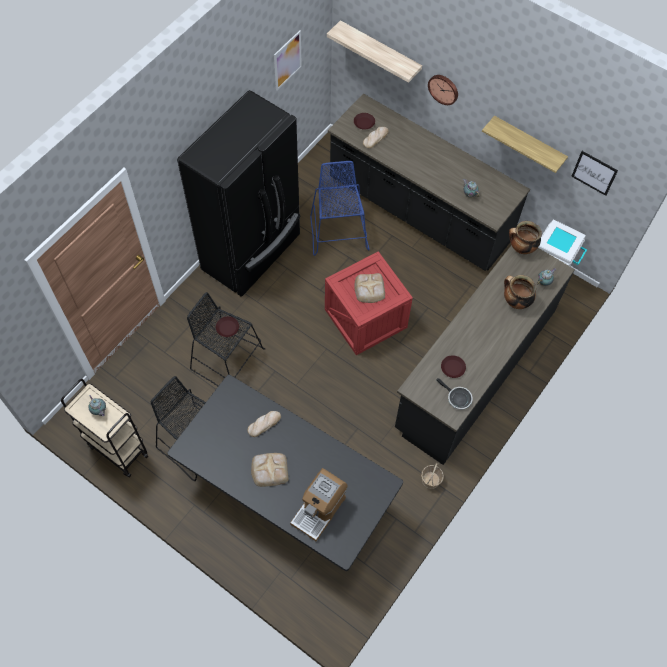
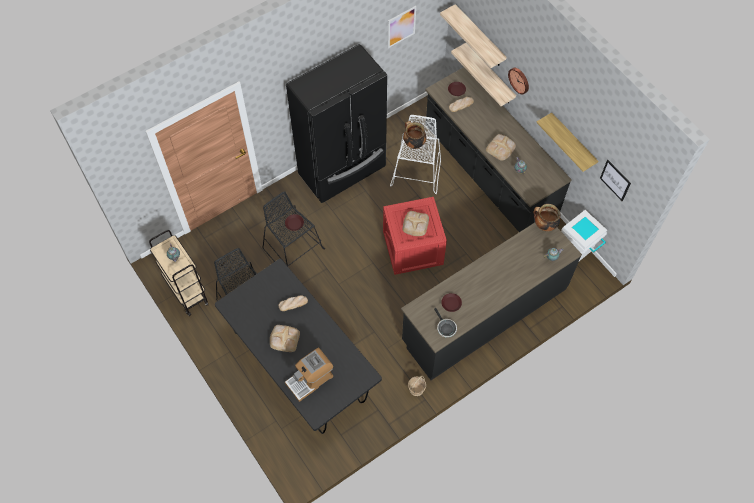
camera: 20 degrees right, 0 degrees up
(339, 234) = (416, 174): blue stool -> white stool
(398, 94) = (489, 75): none -> shelf
(439, 175) = (501, 148): none -> bread
(515, 302) = (522, 266): cooking pot -> cooking pot (413, 143)

